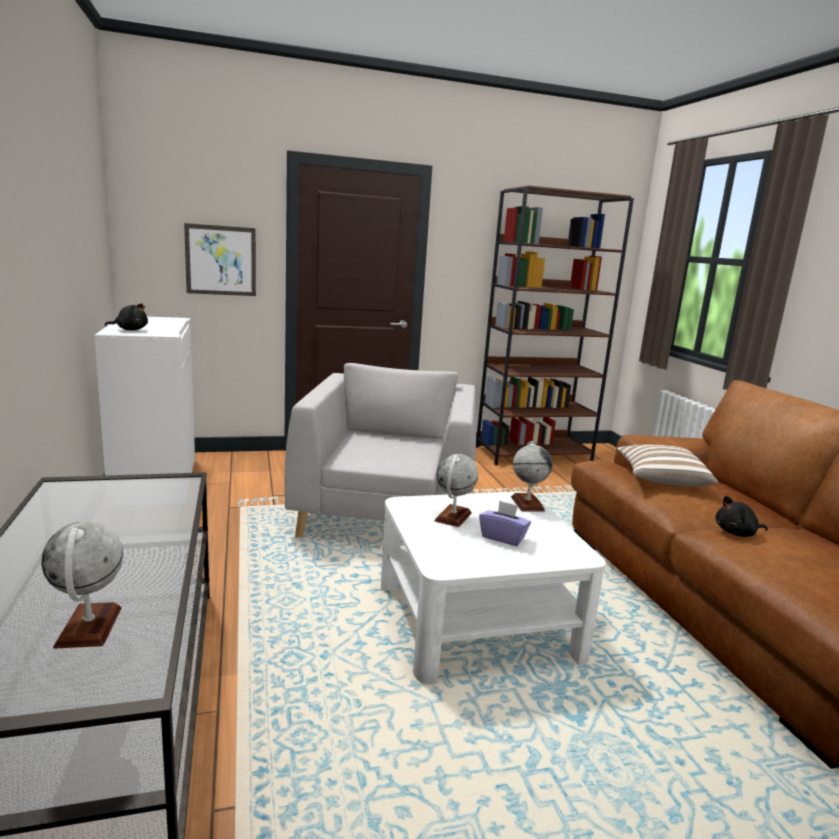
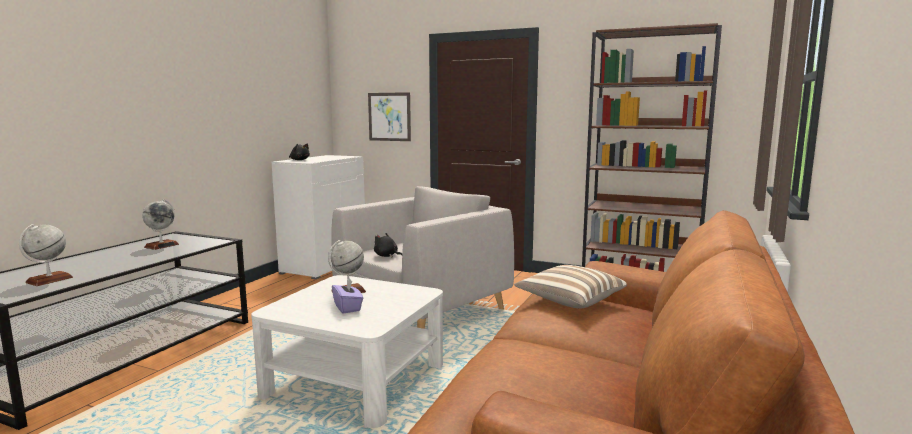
camera: 40 degrees right, 5 degrees down
(527, 503) = (420, 295): globe -> globe (161, 245)
(737, 533) = (524, 346): black plush toy -> black plush toy (387, 256)

